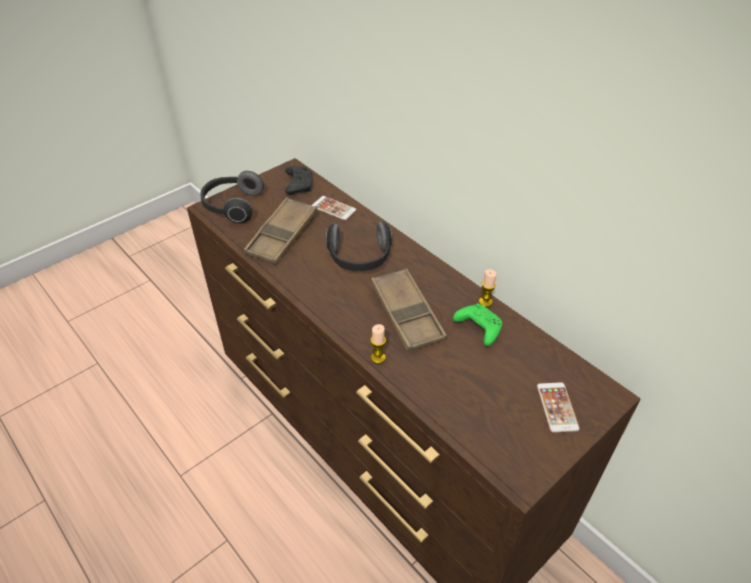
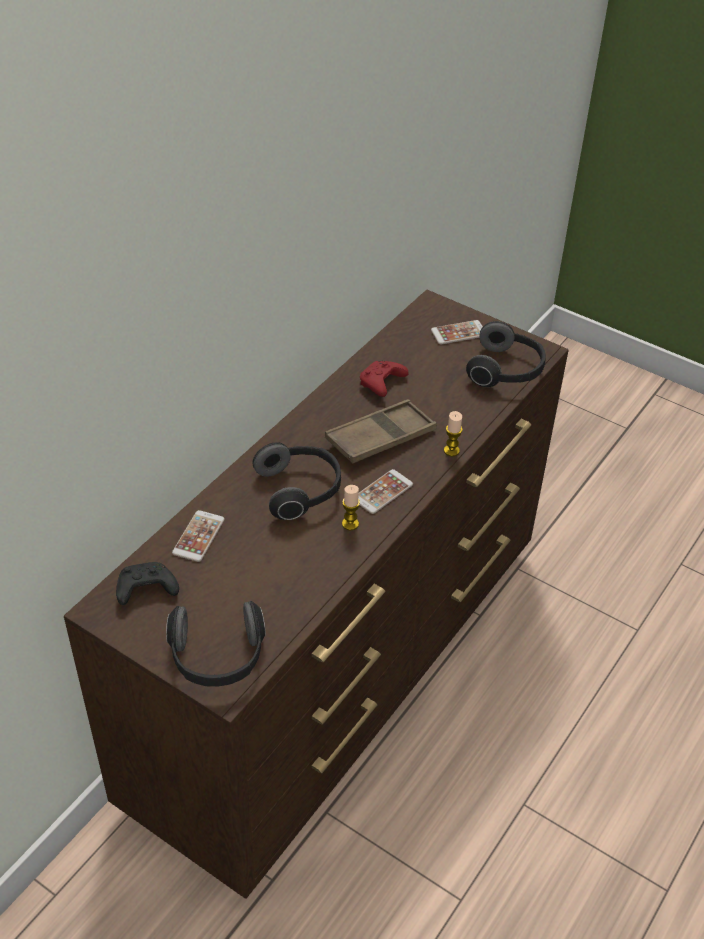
camera: 105 degrees left, 0 degrees up
(282, 235) = (273, 578): brown tray -> none
(342, 303) = (382, 492): none -> phone
(478, 328) = (381, 384): green game controller -> red game controller
(485, 302) = (341, 381): candle -> candle (350, 524)
(487, 433) = (506, 371): none -> headphones

